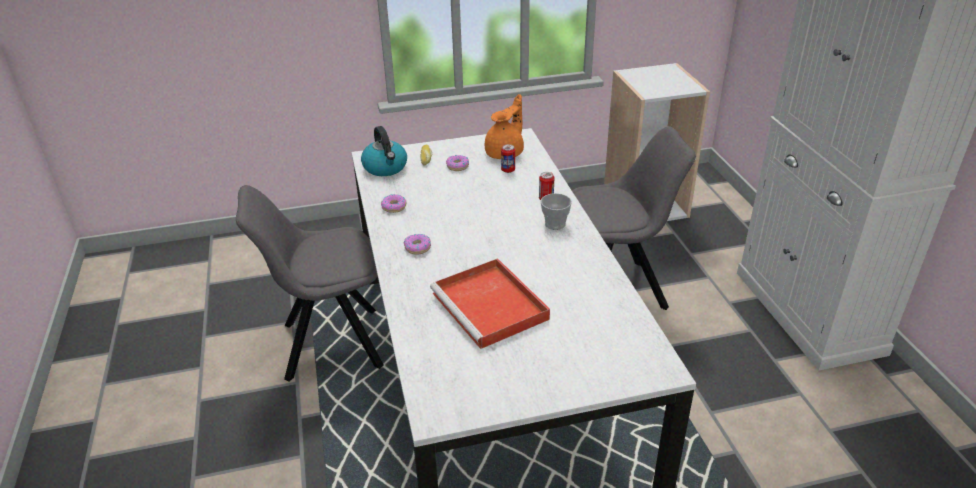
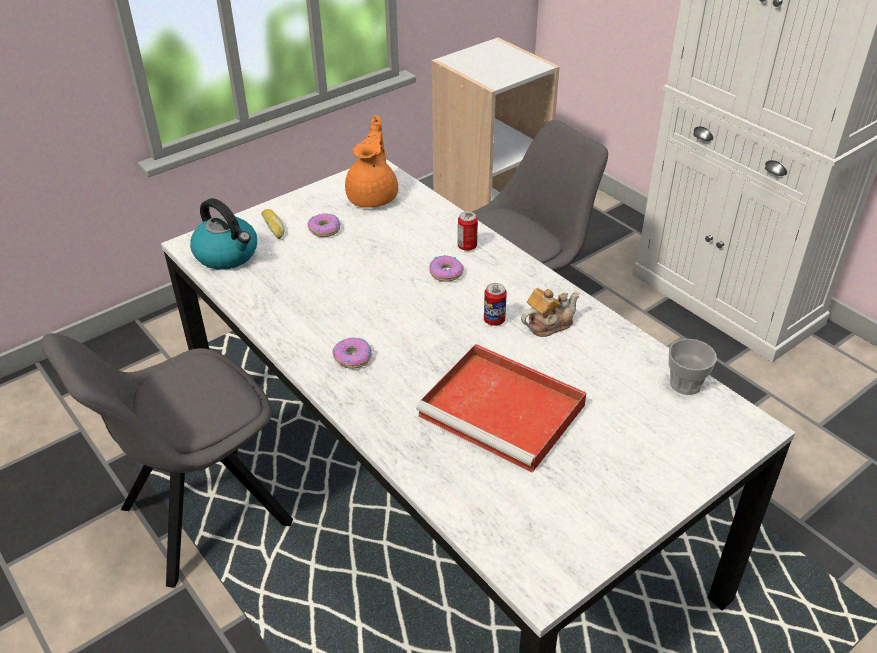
camera: 25 degrees left, 5 degrees up
(394, 207) = (280, 308): donut -> donut (446, 273)
(508, 170) = (393, 219): can -> can (494, 320)
(555, 224) = (501, 277): cup -> cup (685, 384)
(564, 262) = (548, 324): none -> teapot

